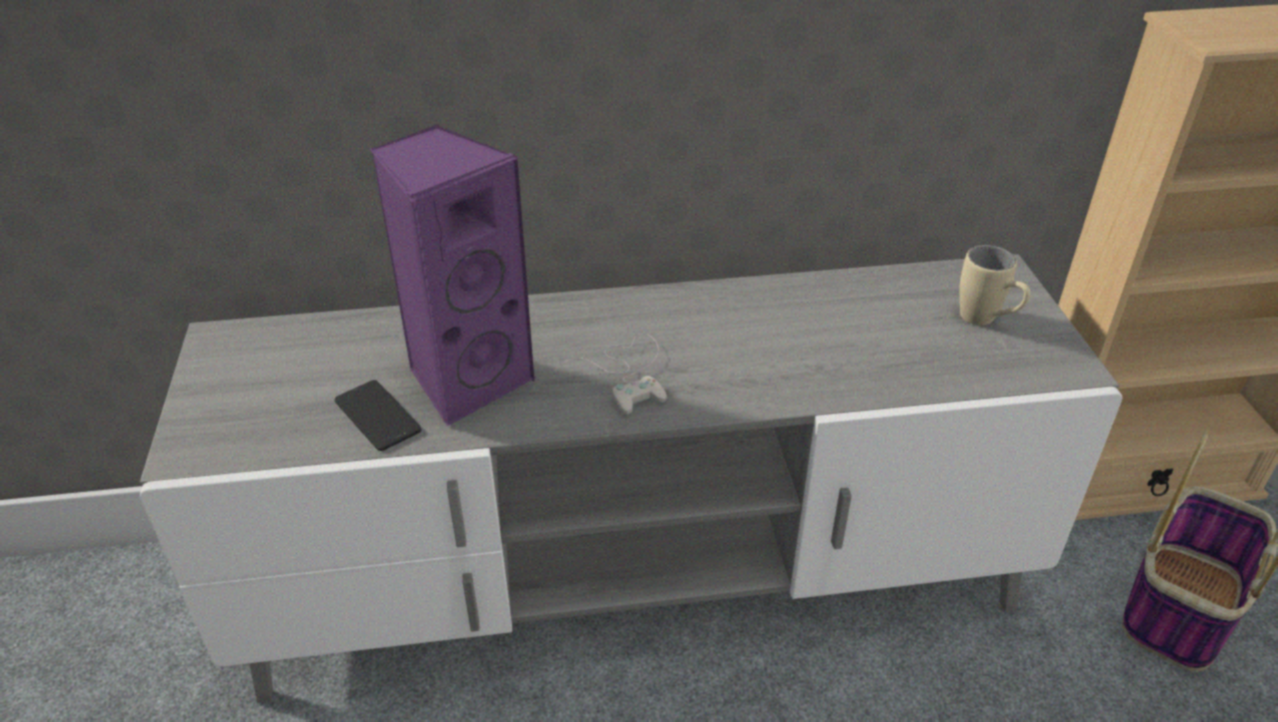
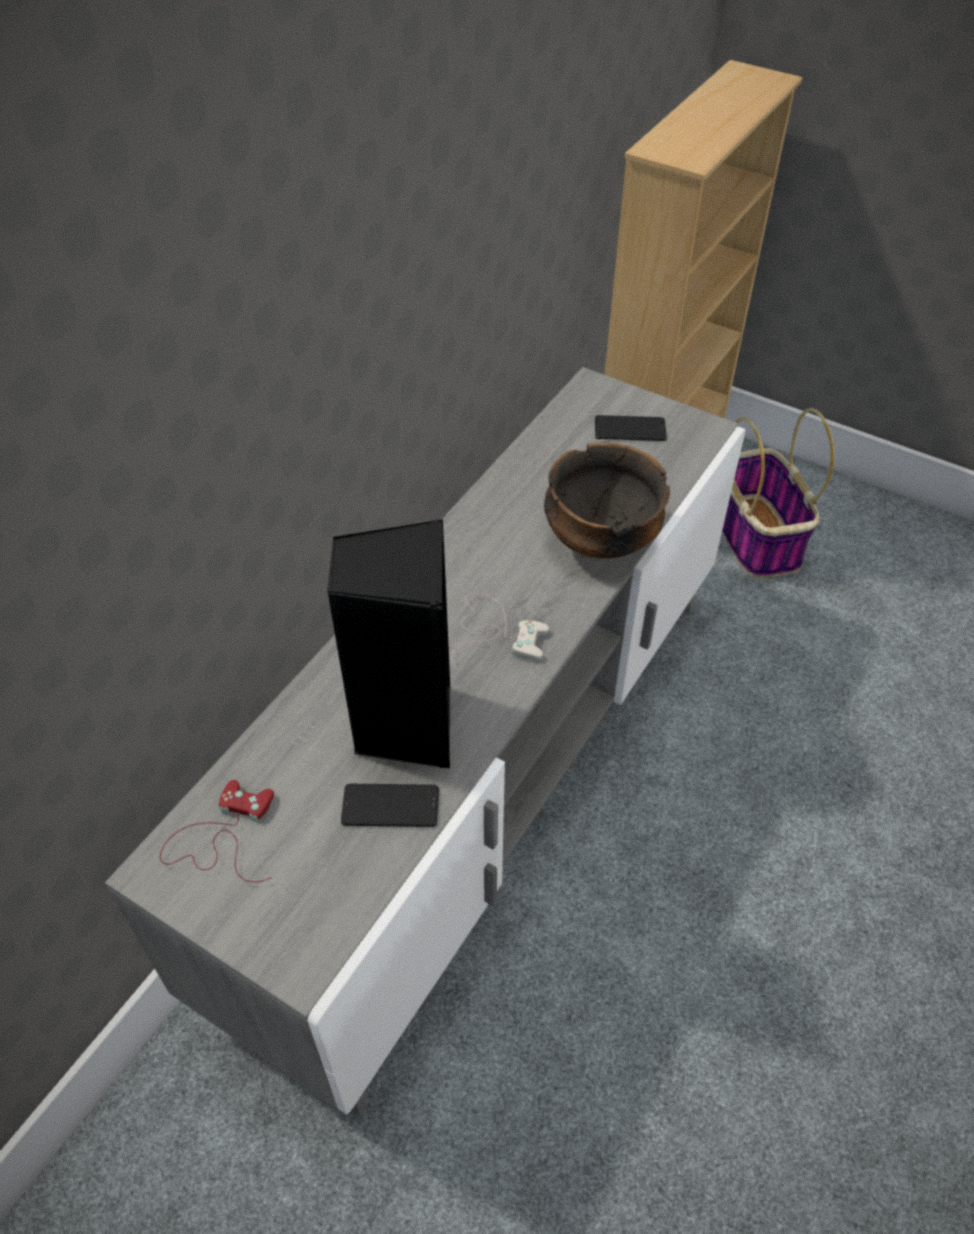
camera: 50 degrees left, 10 degrees up
(272, 350) = (221, 837): none -> red game controller
(467, 379) = (404, 726): purple speaker -> black speaker
(817, 376) = (599, 540): none -> bowl
(986, 321) = (630, 429): beige mug -> phone

